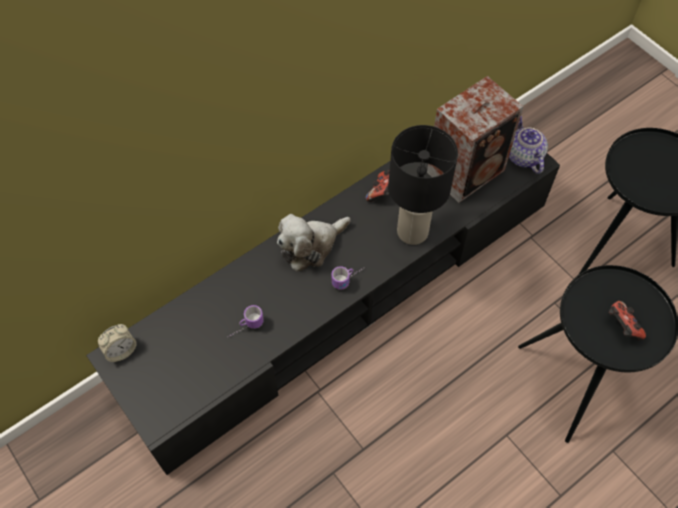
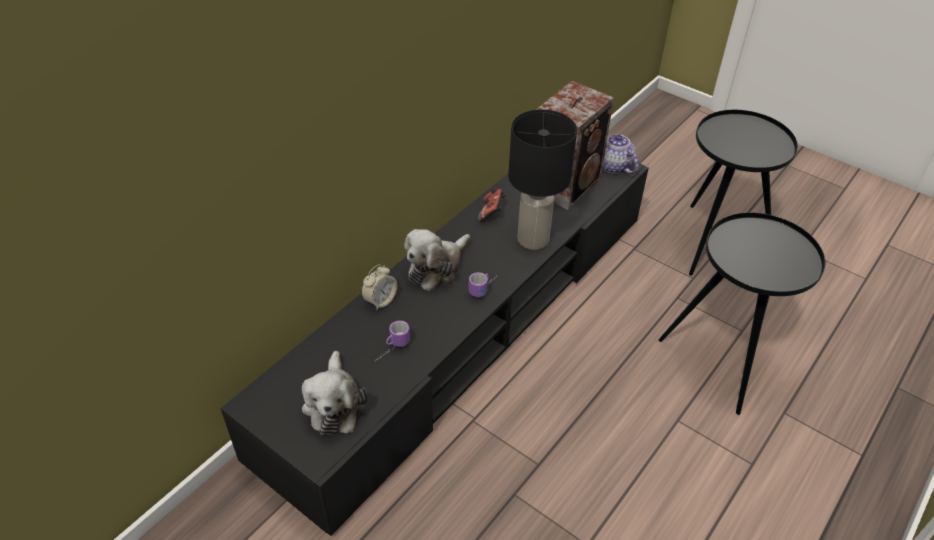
camera: 15 degrees left, 15 degrees down
(121, 350) = (260, 396): alarm clock -> alarm clock (380, 301)
(182, 373) = (334, 404): none -> plush toy
(621, 326) = (770, 260): game controller -> none

